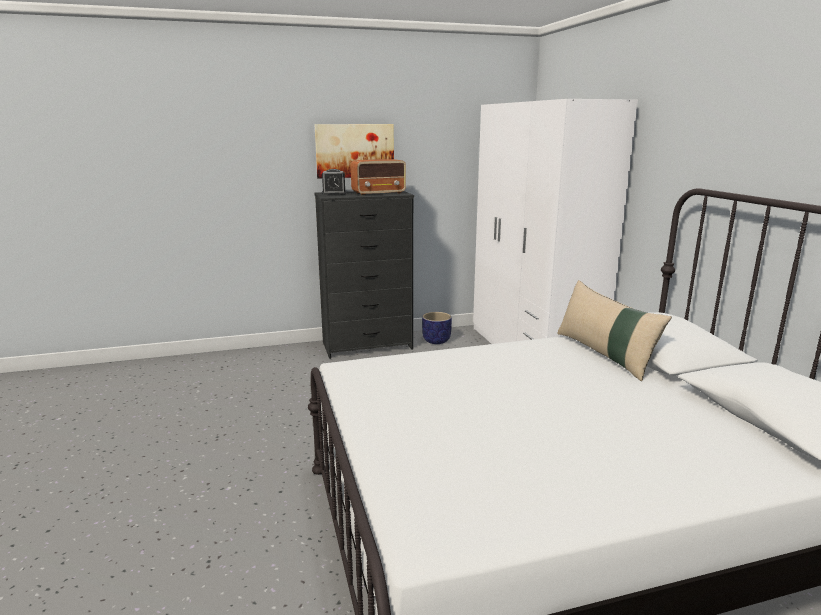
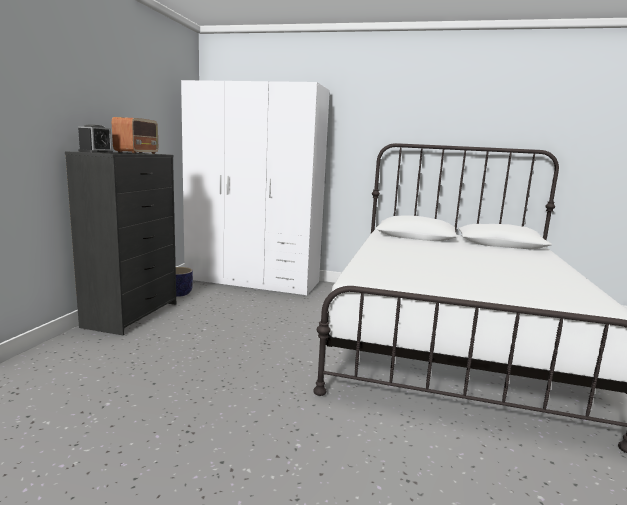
camera: 60 degrees left, 5 degrees down
(355, 151) = (94, 108): picture -> none
(604, 354) = (406, 240): beige pillow -> none

